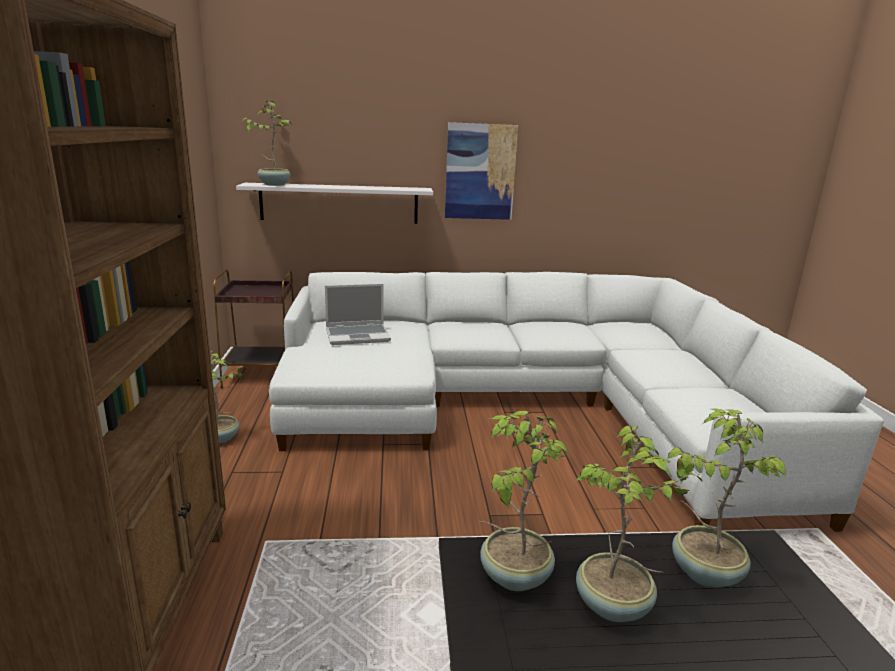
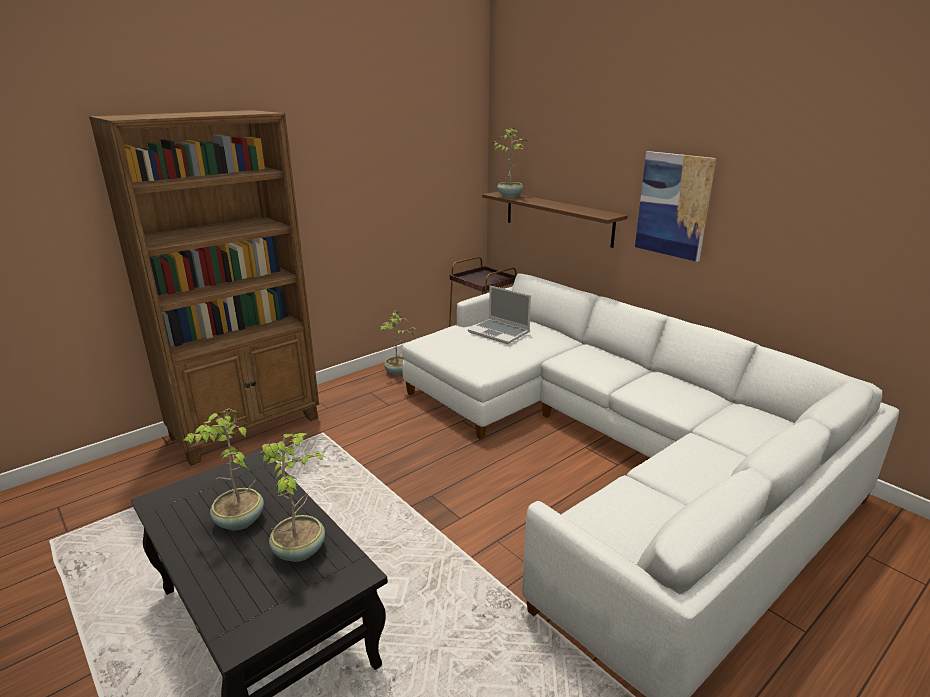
camera: 55 degrees right, 5 degrees up
(339, 203) = (557, 218): white shelf -> brown shelf
(513, 576) = (244, 481): potted plant -> none

